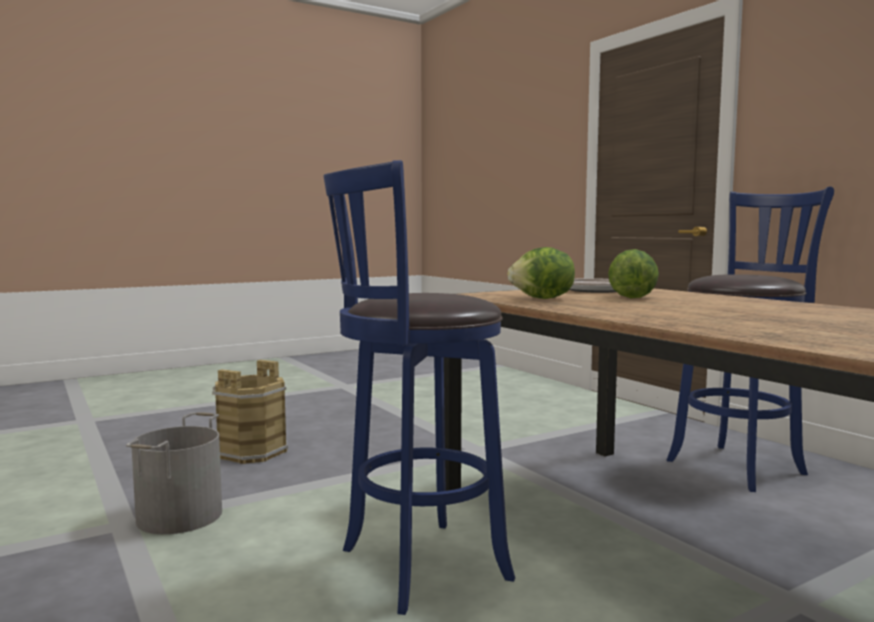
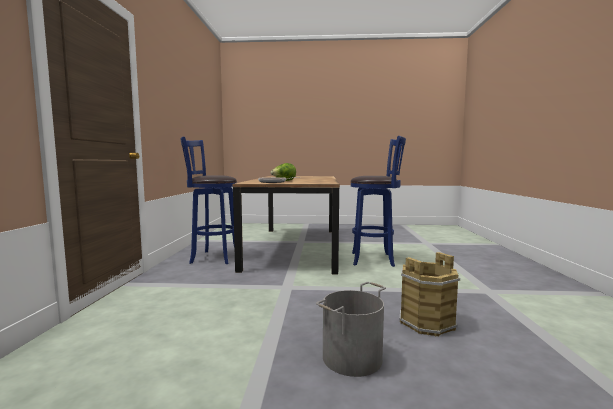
camera: 145 degrees left, 0 degrees up
(181, 516) = (461, 289): grey bucket -> grey bucket (351, 357)
(543, 299) = (315, 181): lettuce -> none

